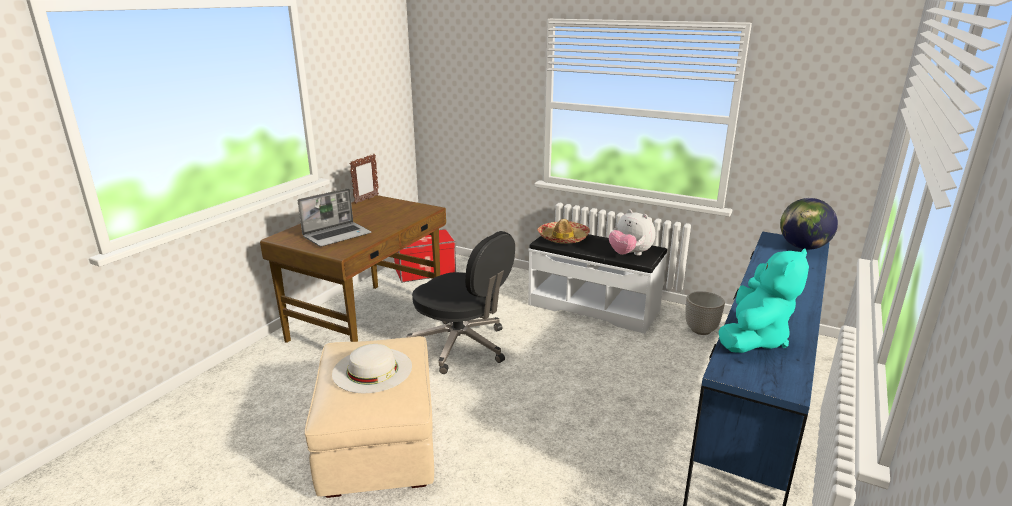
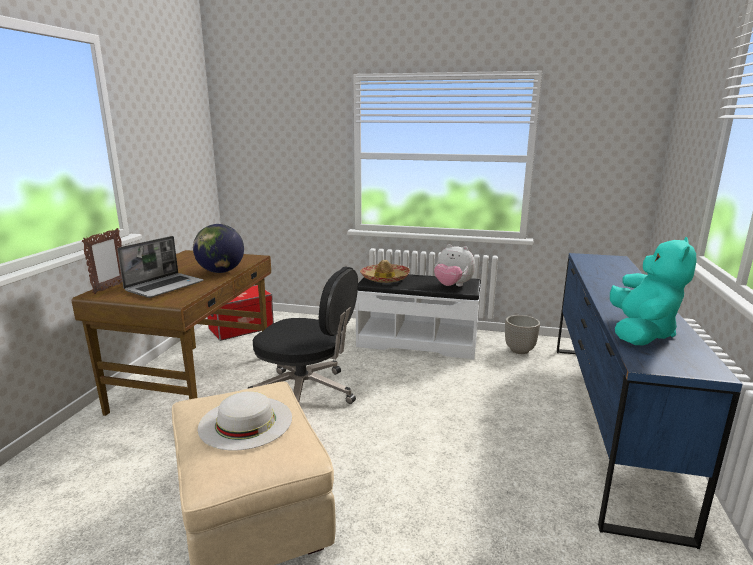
camera: 15 degrees left, 5 degrees down
(366, 199) = (182, 254): picture frame -> picture frame (110, 287)
(803, 247) = (611, 261): globe -> globe (221, 271)

